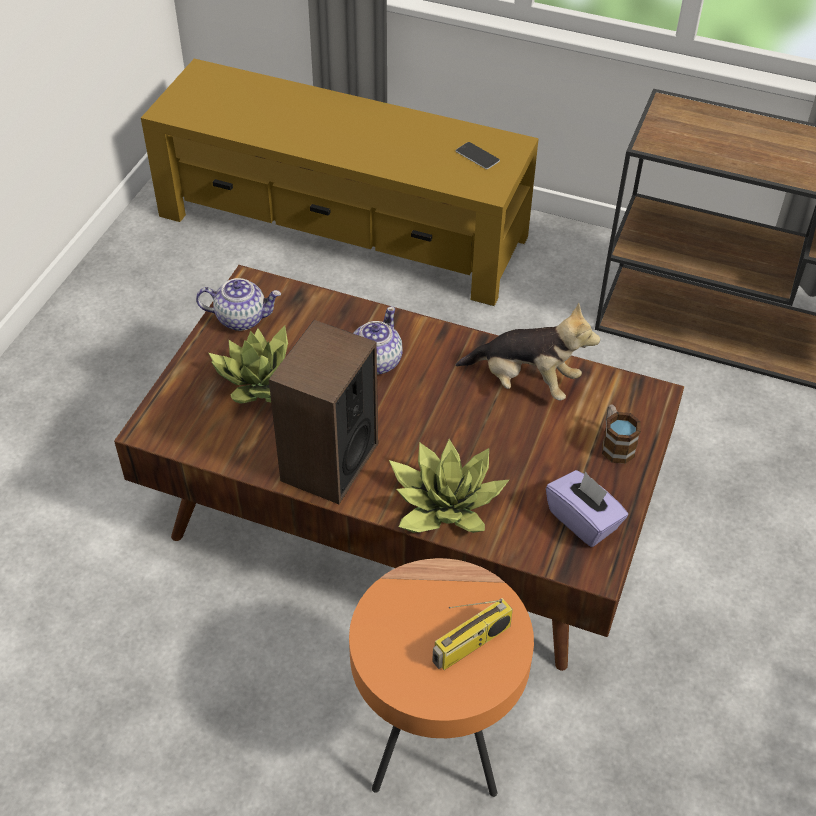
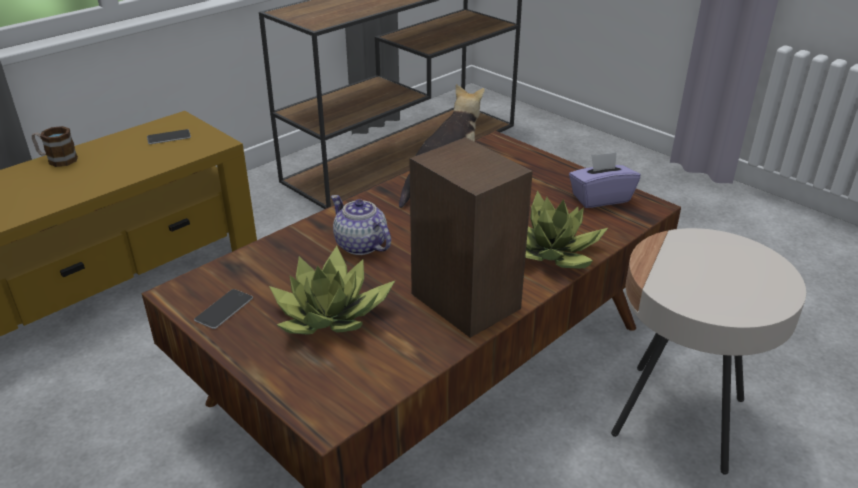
camera: 65 degrees left, 15 degrees down
(242, 318) = (224, 309): teapot -> phone
(435, 737) = (678, 417): orange side table -> beige side table
(471, 644) = (729, 260): radio -> none
(615, 444) = (533, 167): mug -> mug (57, 160)

